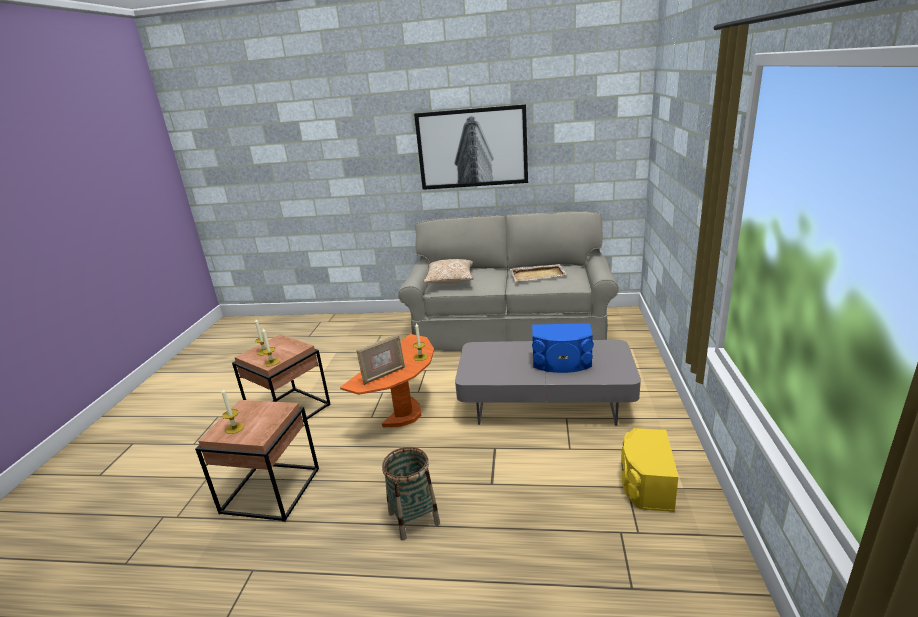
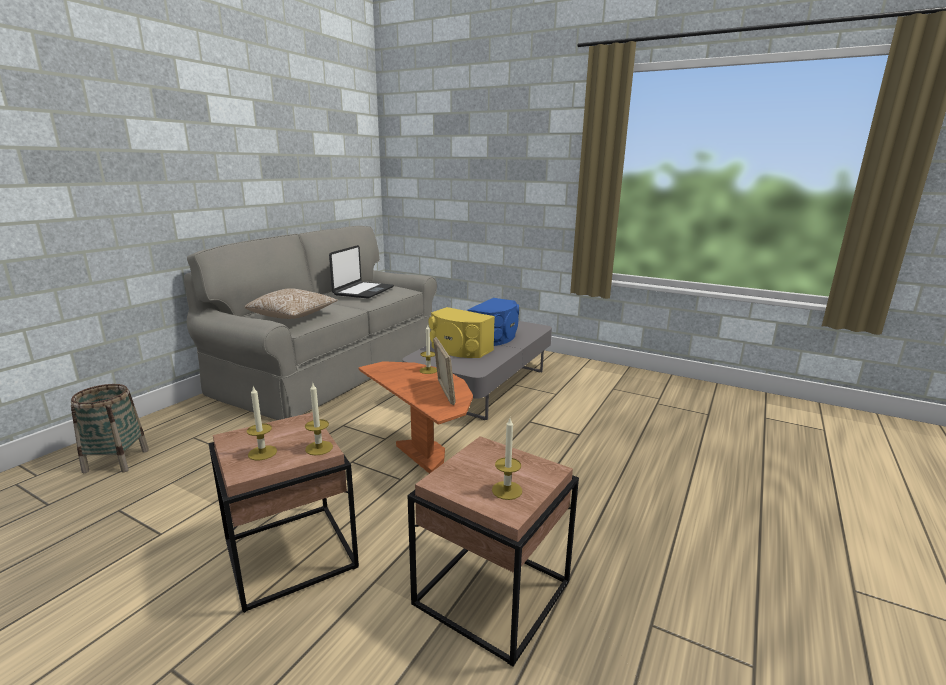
camera: 70 degrees left, 5 degrees down
(414, 518) = (606, 483): basket -> basket (116, 461)
(472, 148) = (238, 150): picture -> none
(538, 274) = (363, 291): beige tray -> laptop
(645, 484) = (613, 383): yellow speaker -> yellow speaker (459, 349)

